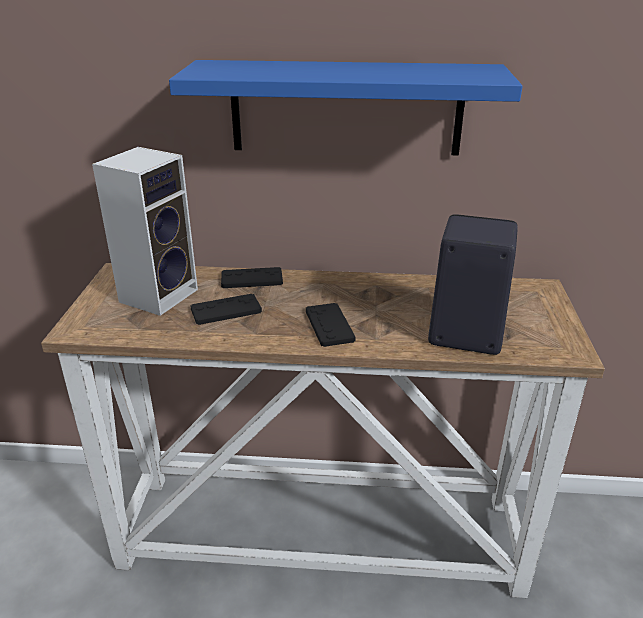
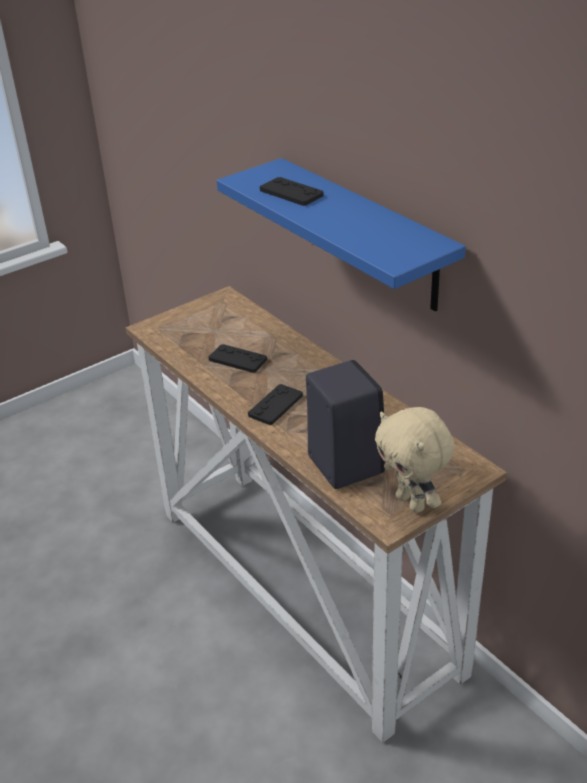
camera: 50 degrees right, 5 degrees up
(159, 294) = (221, 326): speaker -> none
(252, 279) = (288, 345): black game controller -> black game controller (291, 193)
(556, 330) = (412, 503): none -> beige plush toy

